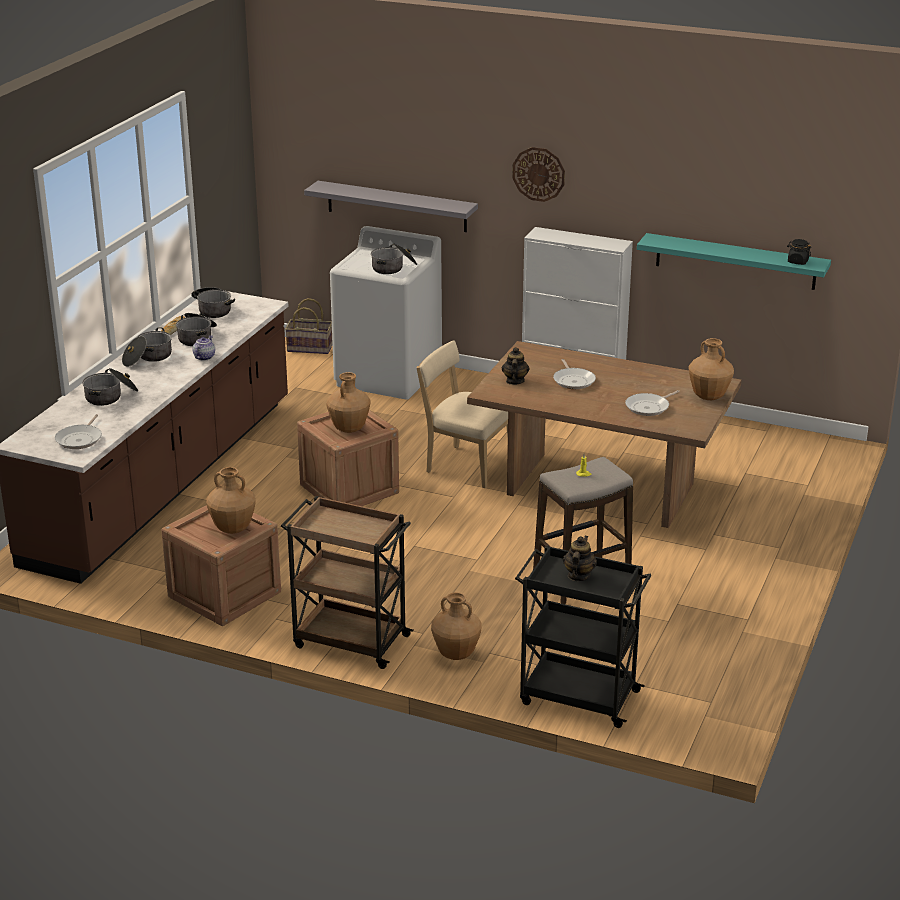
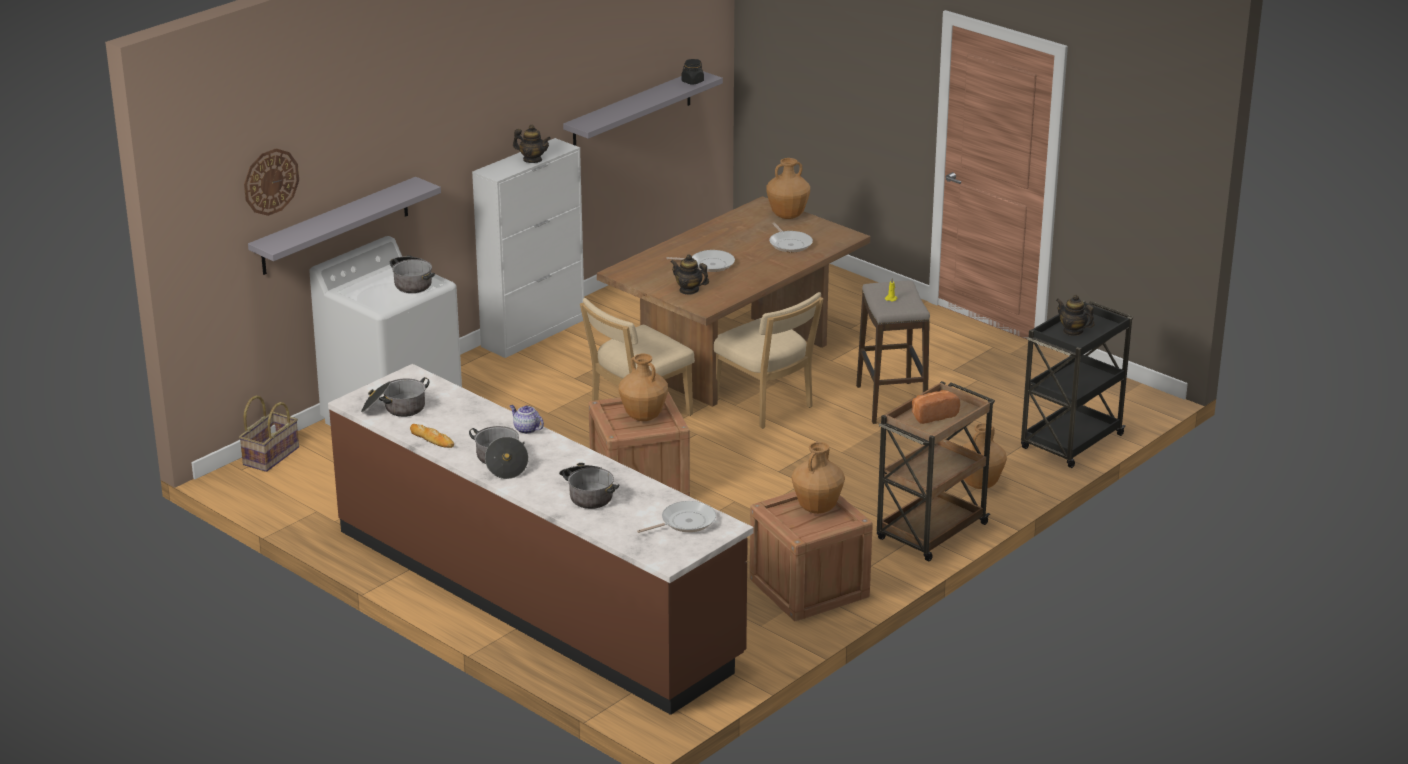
camera: 70 degrees left, 0 degrees up
(80, 439) = (685, 522): frying pan -> frying pan turned 60 degrees counterclockwise
(197, 337) = (467, 427): cooking pot -> none
(346, 525) = (932, 415): none -> bread
(525, 519) = (766, 406): none -> beige chair
(538, 174) = (468, 112): wall clock -> wall clock (270, 181)
(578, 241) = (532, 160): none -> teapot
(735, 261) = (632, 111): turquoise shelf -> grey shelf

